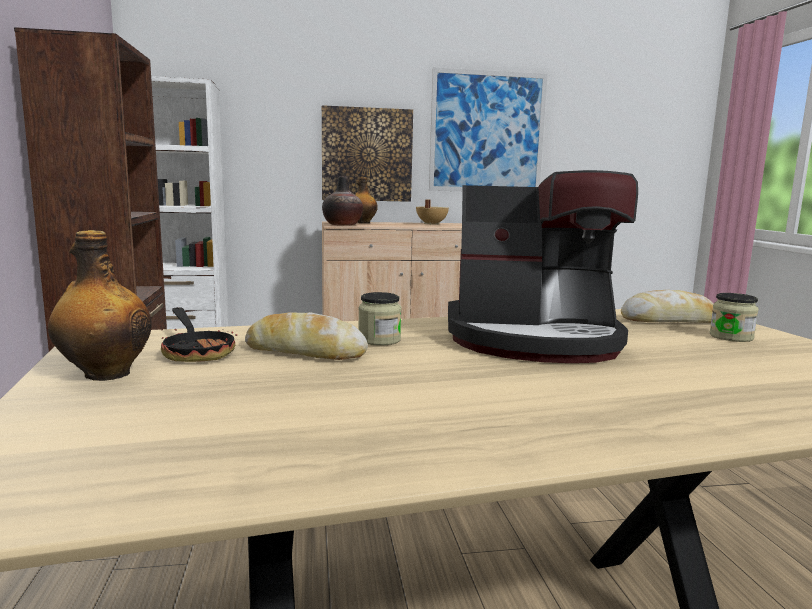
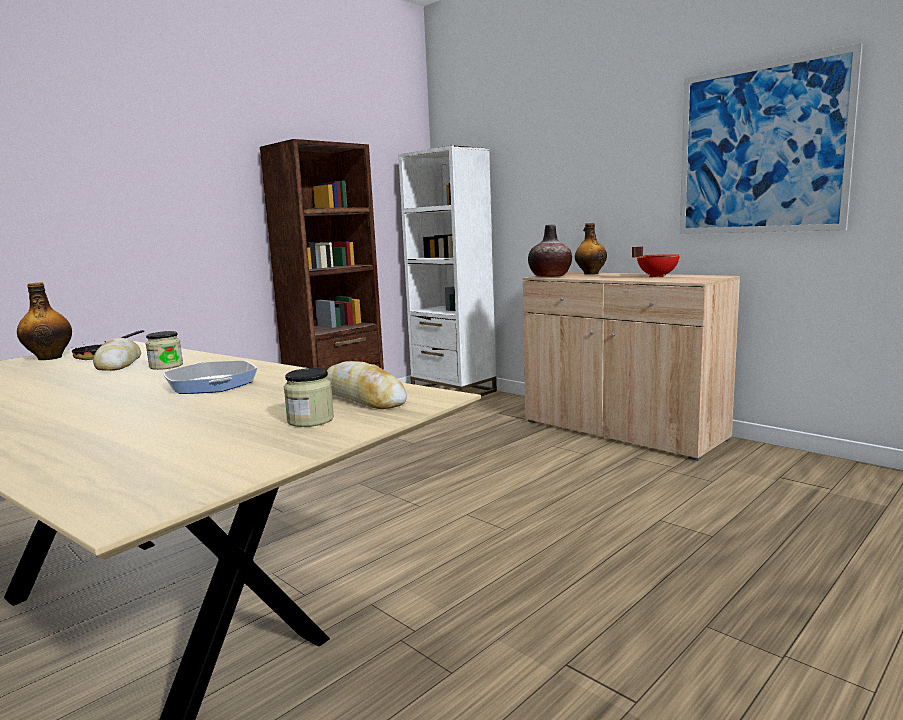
camera: 55 degrees right, 0 degrees up
(367, 155) = (612, 196): picture -> none
(431, 224) = (656, 276): beige cooking pot -> red cooking pot
(533, 339) = (212, 384): coffee machine -> frying pan

